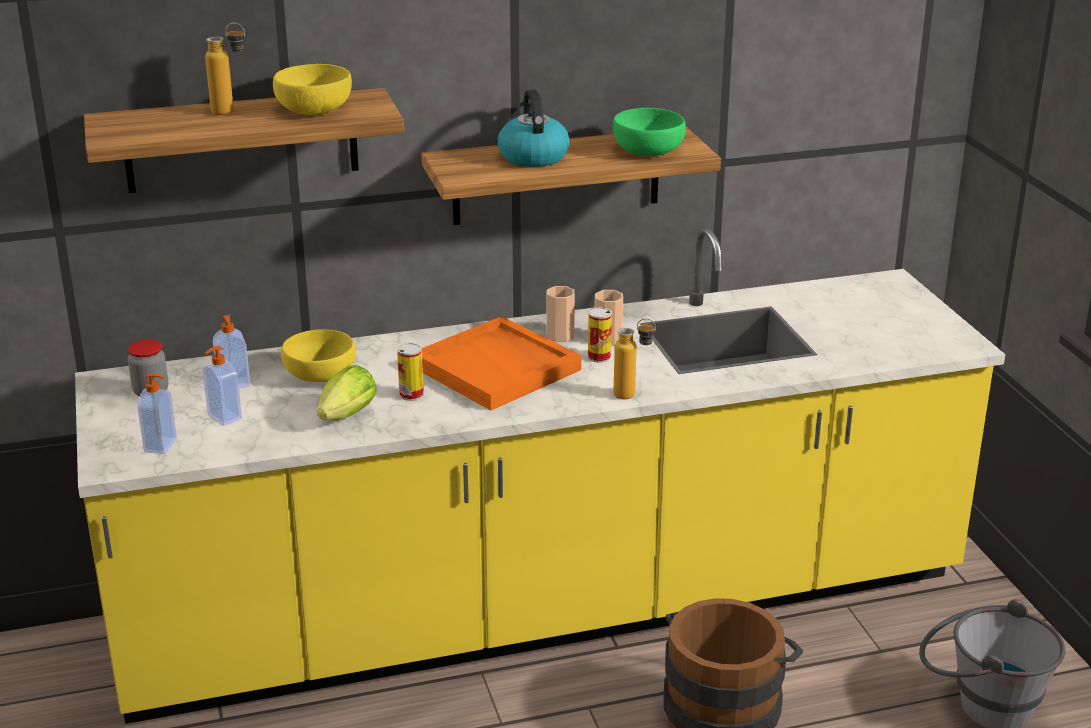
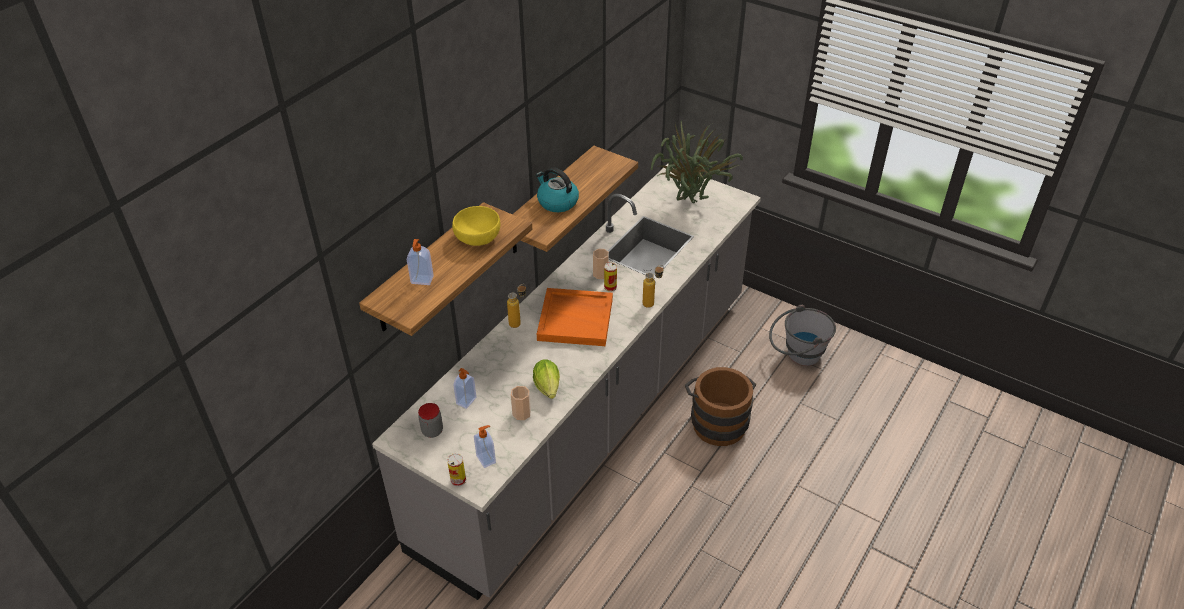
camera: 40 degrees left, 15 degrees up
(223, 417) = (491, 424): soap dispenser -> soap dispenser (422, 280)
(231, 112) = (439, 260): bottle -> bottle (519, 322)
(321, 375) = (501, 370): yellow bowl -> none
(411, 394) = (559, 357): can -> can (458, 480)
(545, 608) = (592, 415): yellow counter -> grey counter
(560, 335) = (577, 283): cup -> cup (521, 413)
(647, 151) = (601, 172): green bowl -> none
(865, 321) = (690, 205): none -> potted plant

